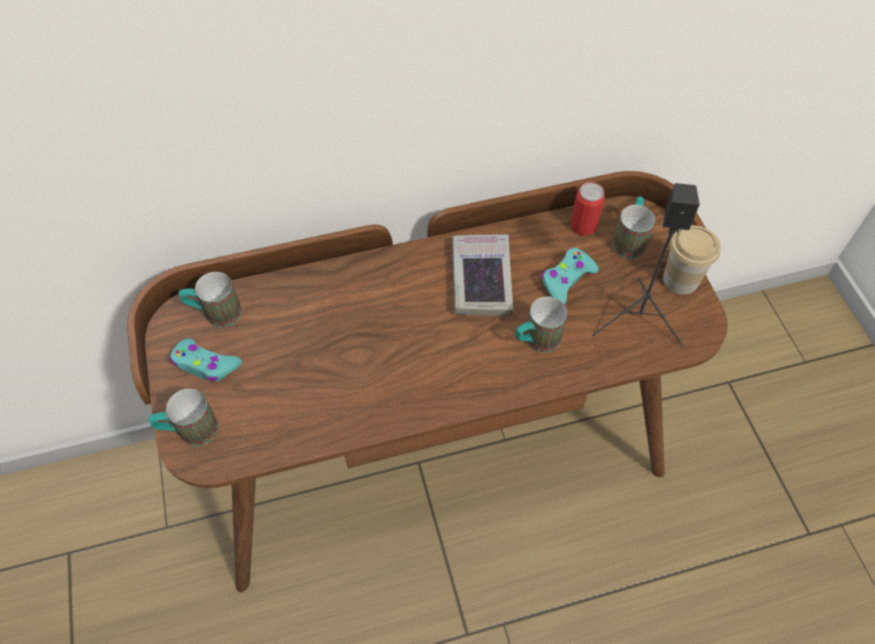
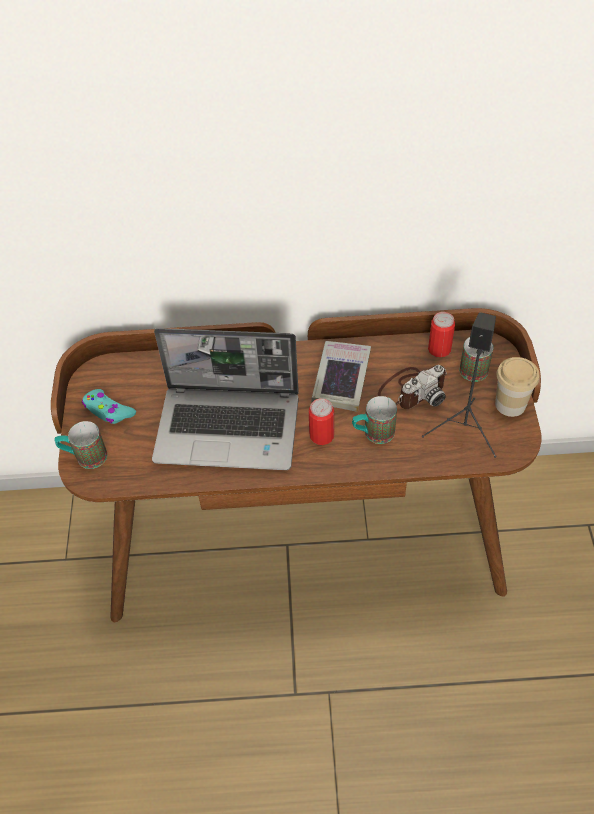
camera: 15 degrees right, 5 degrees down
(215, 313) = (124, 374): mug -> none
(364, 362) = (230, 428): none -> laptop
(476, 353) = (321, 435): none -> can
(566, 280) = (412, 390): turquoise game controller -> camera

